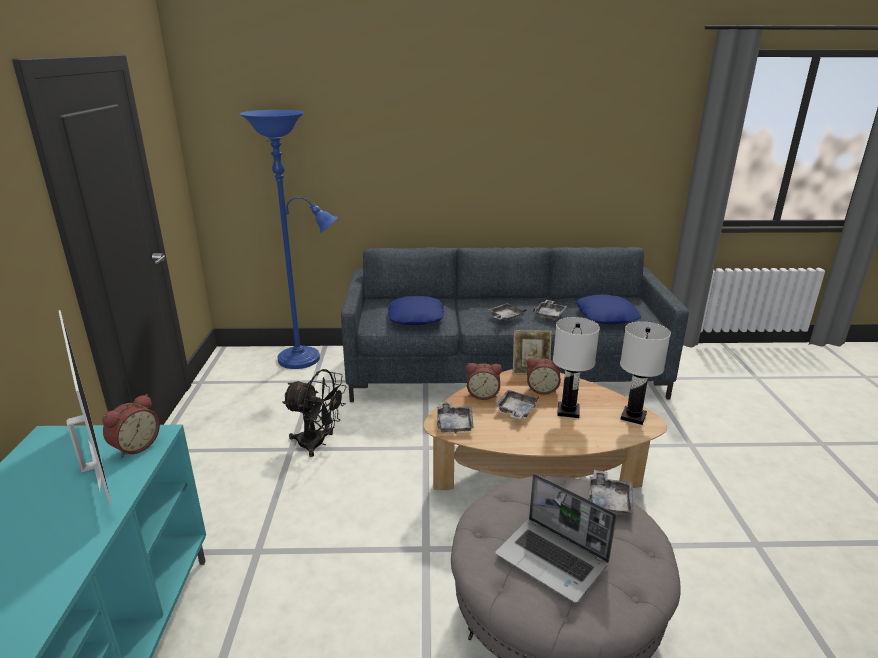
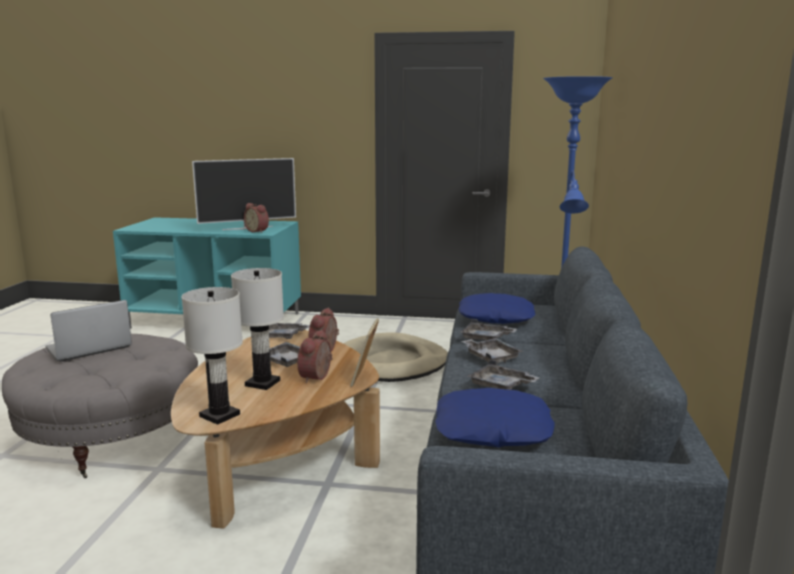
camera: 100 degrees right, 10 degrees down
(318, 443) = (391, 363): black fan -> beige dog bed
(608, 500) = (115, 376): grey tray -> grey tray (486, 338)

